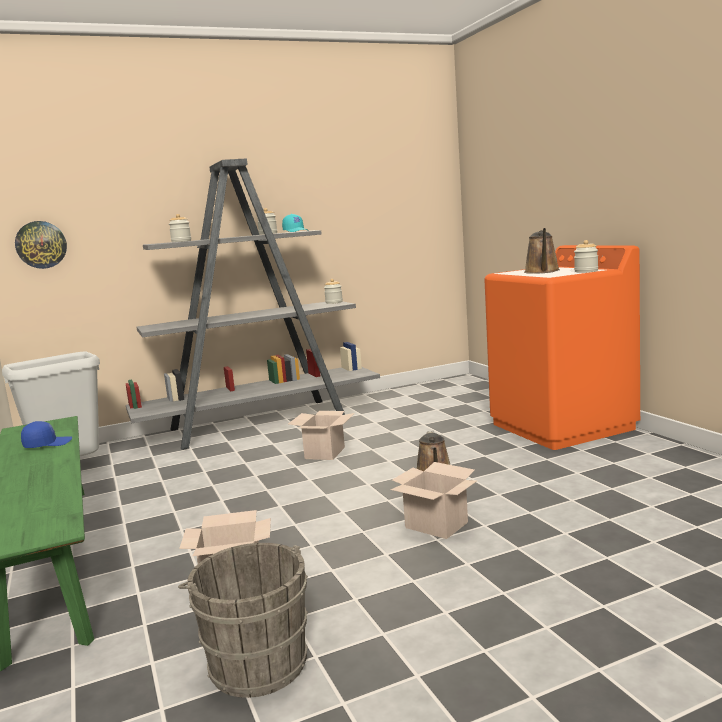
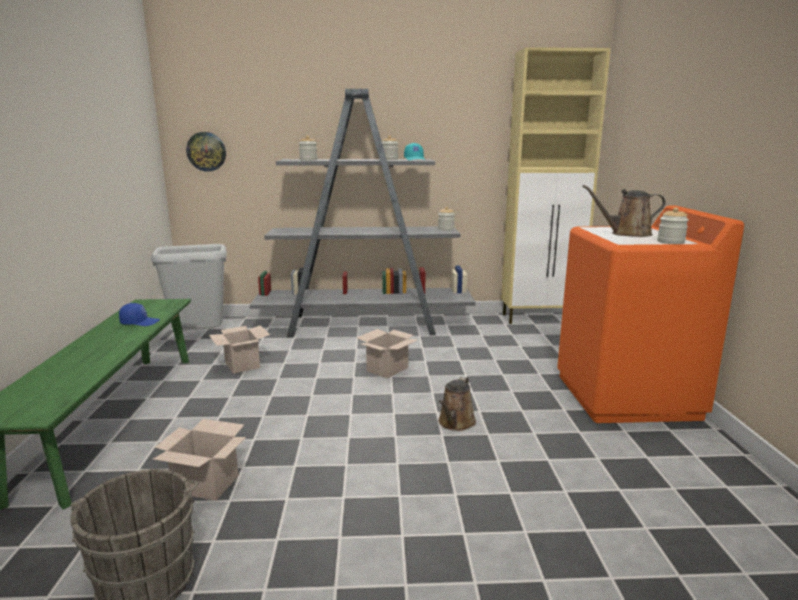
camera: 20 degrees right, 5 degrees up
(434, 525) = (411, 478): cardboard box -> cardboard box (241, 365)
(435, 385) = (541, 318): none -> beige cabinet
(542, 272) = (627, 234): brown watering can -> brown watering can turned 60 degrees clockwise

